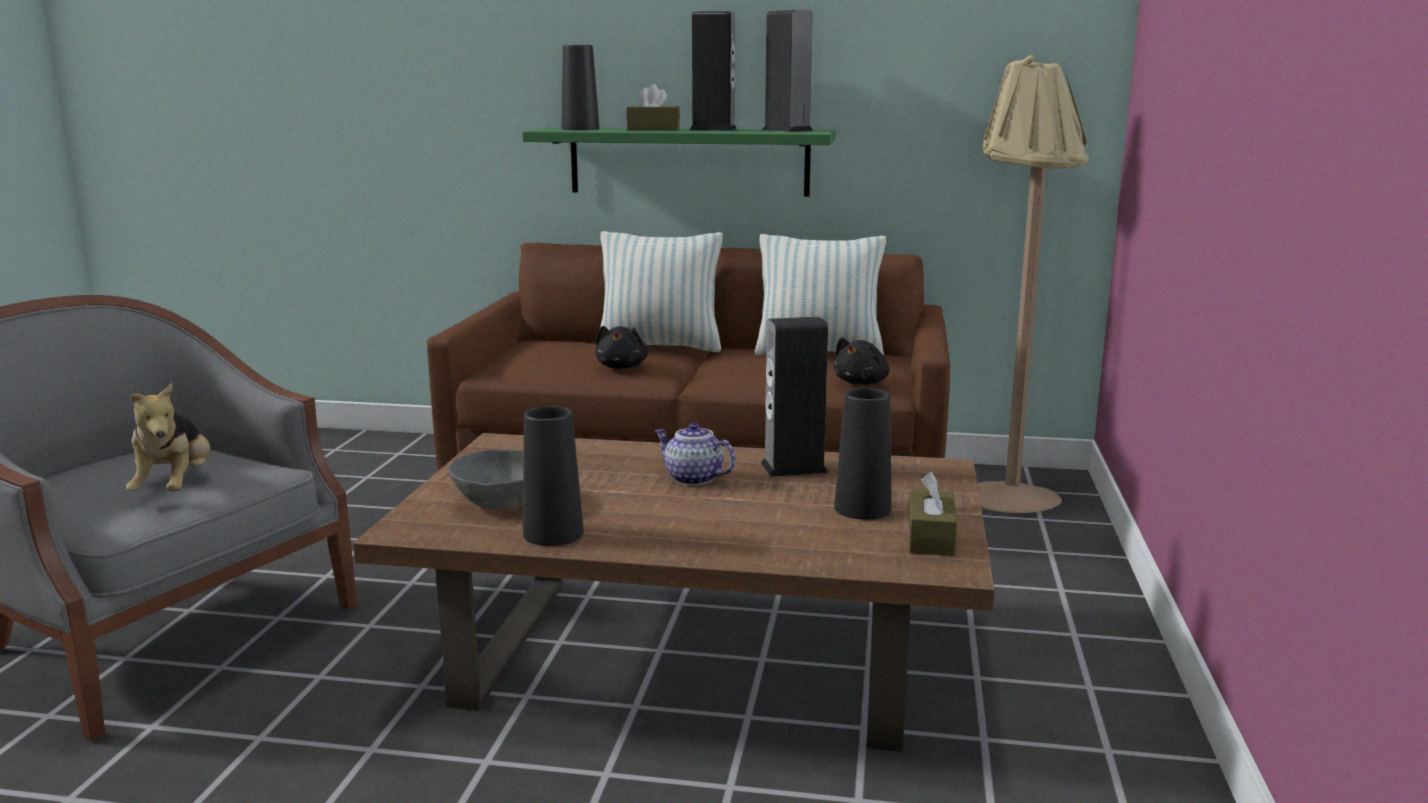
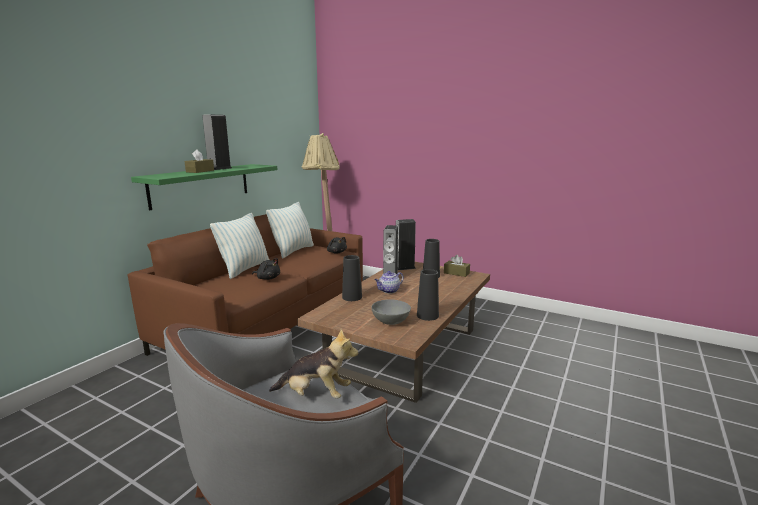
camera: 70 degrees left, 0 degrees up
(580, 129) = (169, 175): black vase -> black vase (352, 297)
(787, 130) = (247, 166): speaker -> speaker (404, 267)

